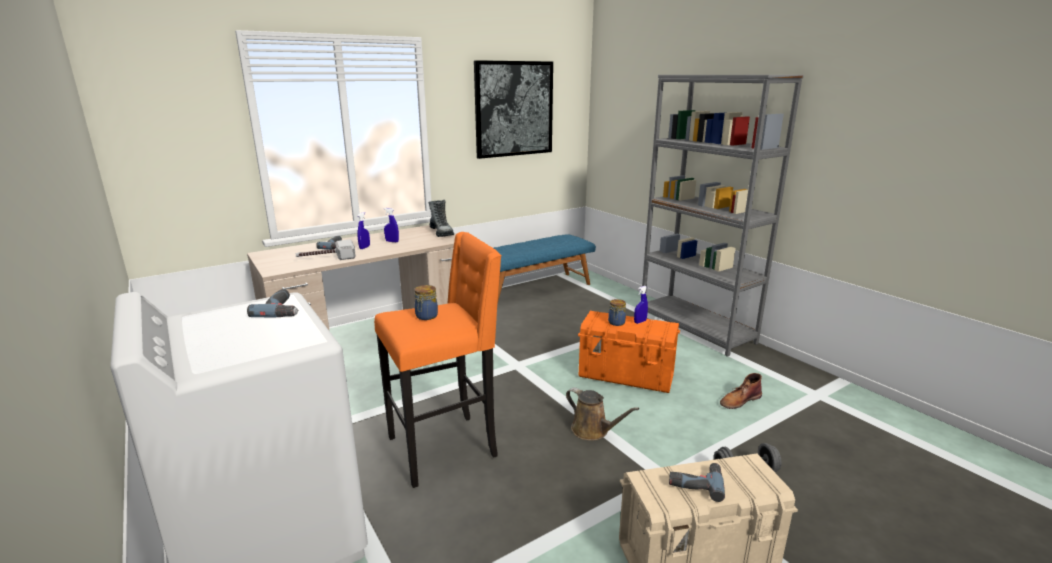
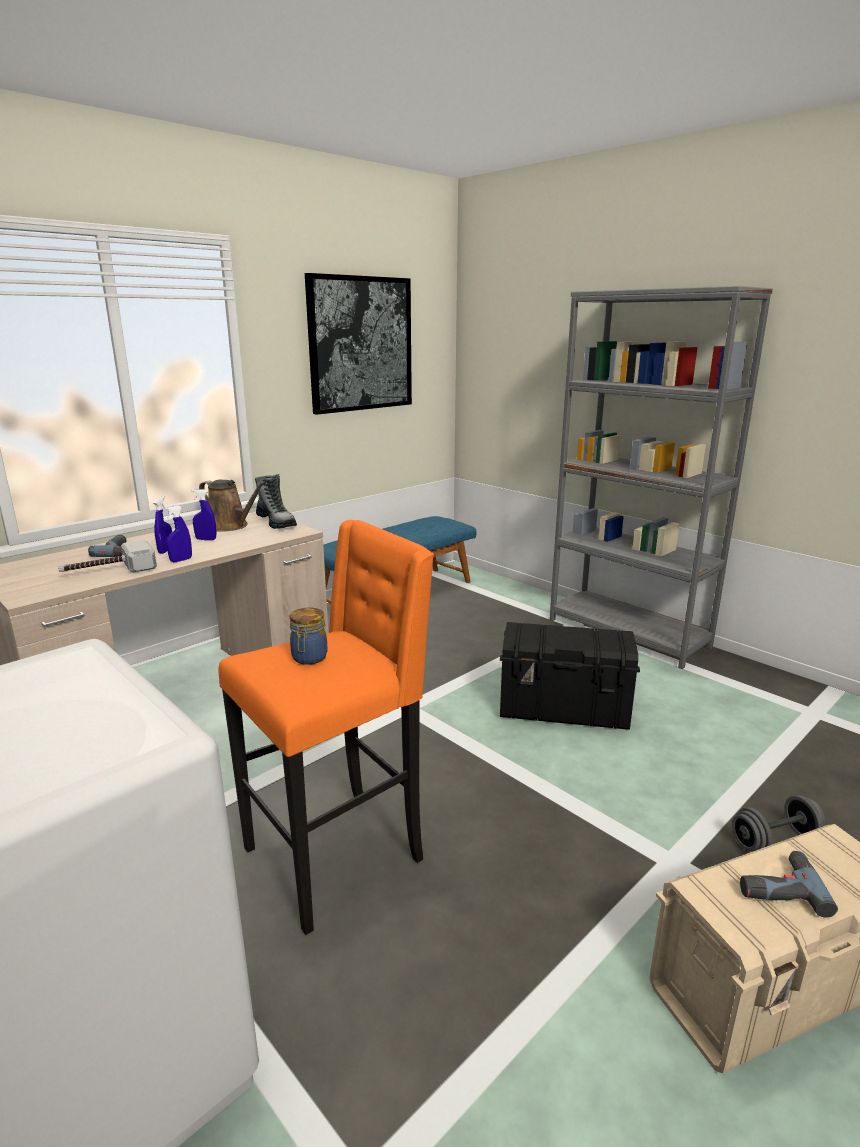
camera: 10 degrees left, 0 degrees up
(283, 309) = (81, 675): power drill -> none
(593, 431) = (547, 800): brown watering can -> brown watering can (230, 526)
(616, 323) = (550, 638): jar -> none
(626, 376) = (564, 710): orange storage box -> black storage box
(640, 322) = (581, 633): blue spray bottle -> blue spray bottle (181, 560)
(739, 400) = (723, 731): brown boot -> none

